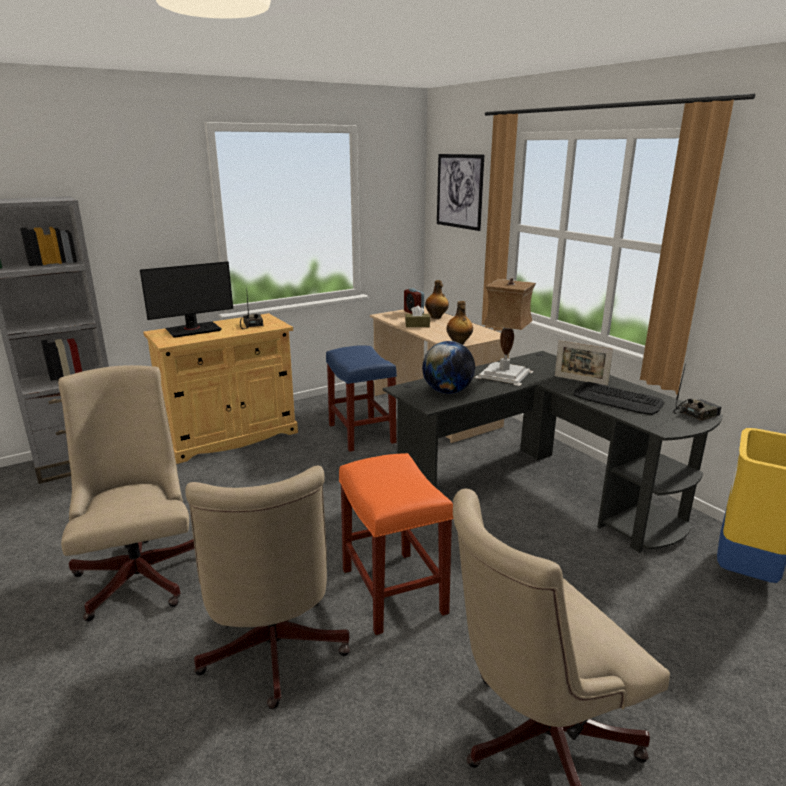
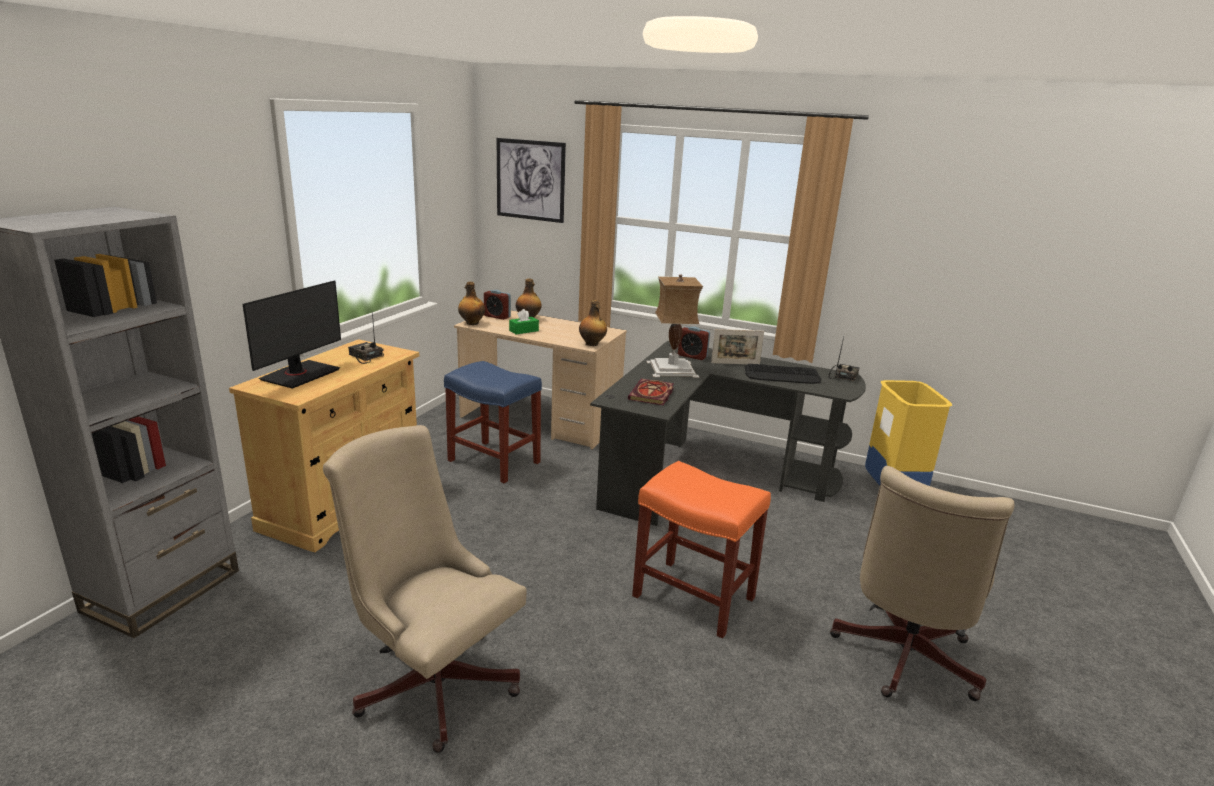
camera: 35 degrees left, 0 degrees up
(272, 655) = (662, 693): beige office chair -> none
(385, 315) = (472, 323): none -> bottle
(417, 325) = (524, 331): brown tissue box -> green tissue box
(447, 392) = (652, 395): globe -> book
(544, 367) = (692, 356): none -> alarm clock

